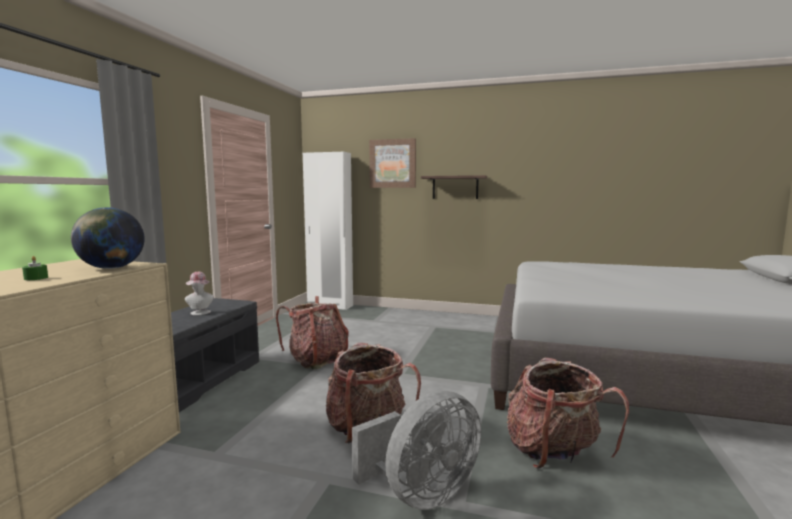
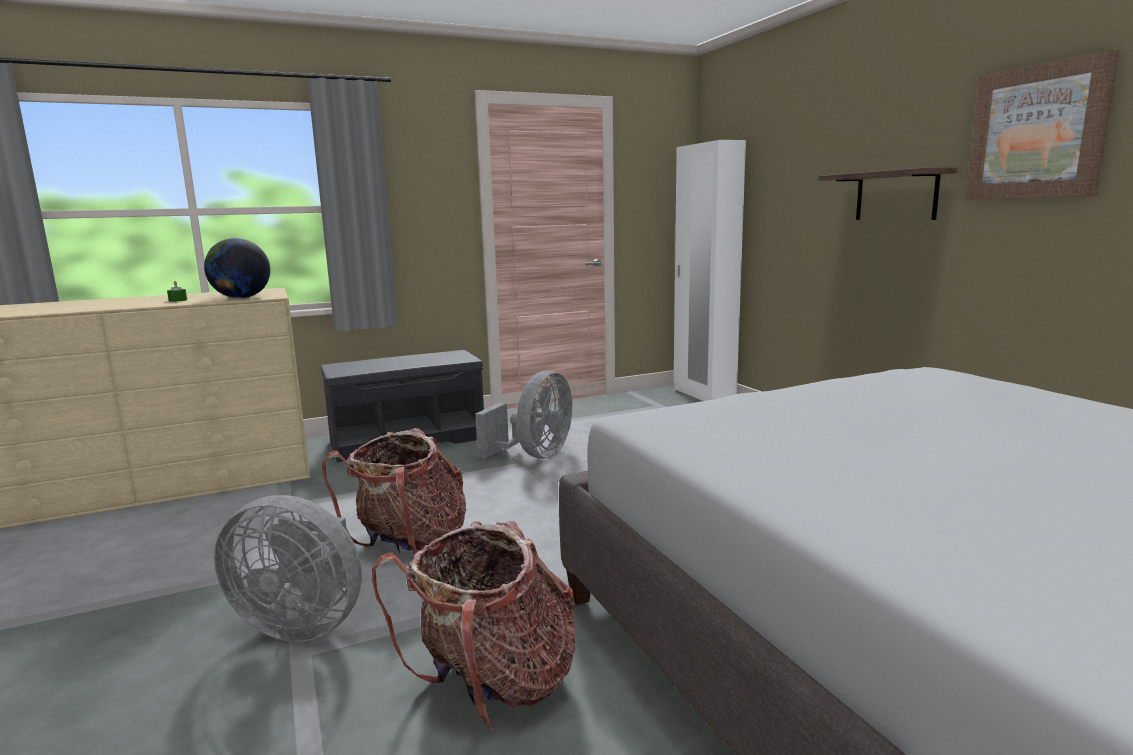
camera: 50 degrees right, 5 degrees up
(200, 313) = (405, 362): hat -> none
(316, 360) = (535, 455): backpack -> grey fan
(392, 163) = (801, 153): picture -> picture (1037, 132)

